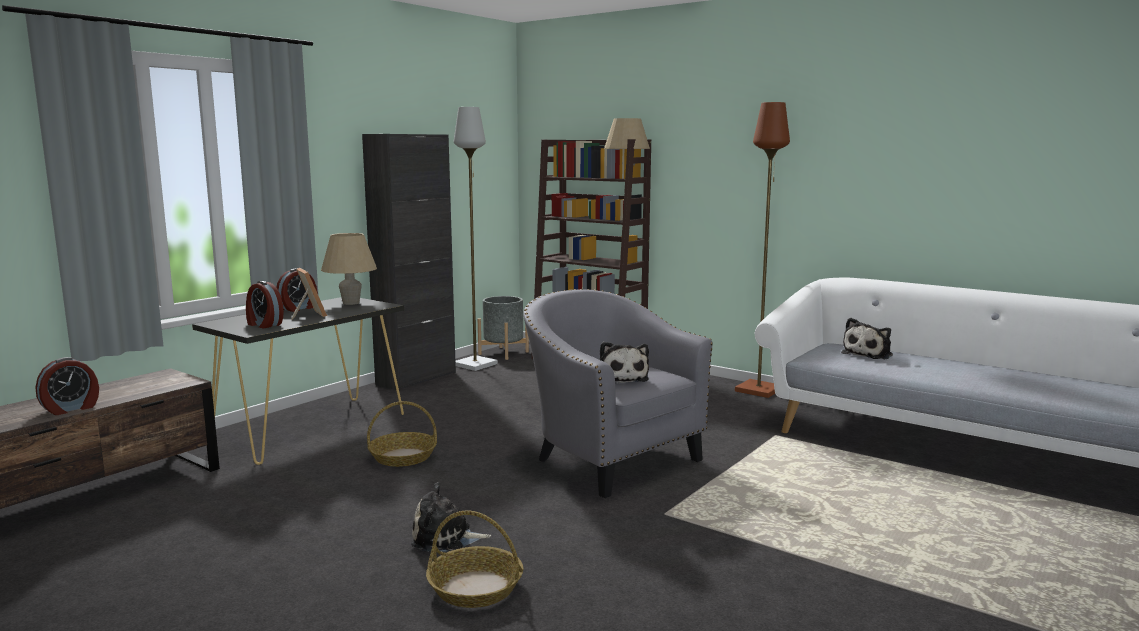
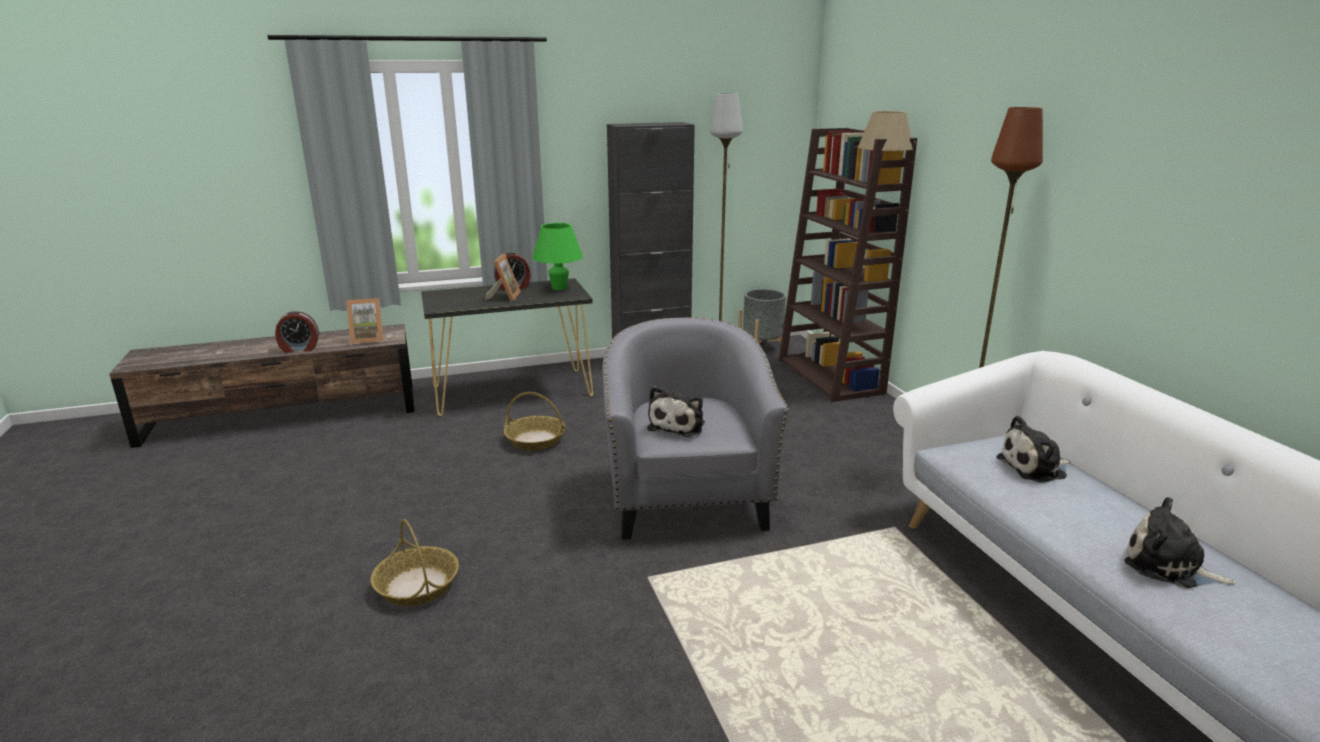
camera: 35 degrees right, 10 degrees up
(152, 386) = (368, 339): none -> picture frame
(264, 324) = (458, 301): alarm clock -> none
(351, 303) = (559, 288): beige table lamp -> green table lamp
(445, 538) = (460, 530): plush toy -> plush toy (1168, 566)

